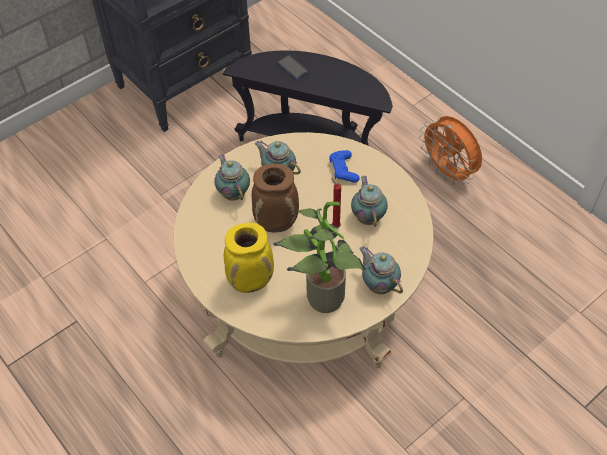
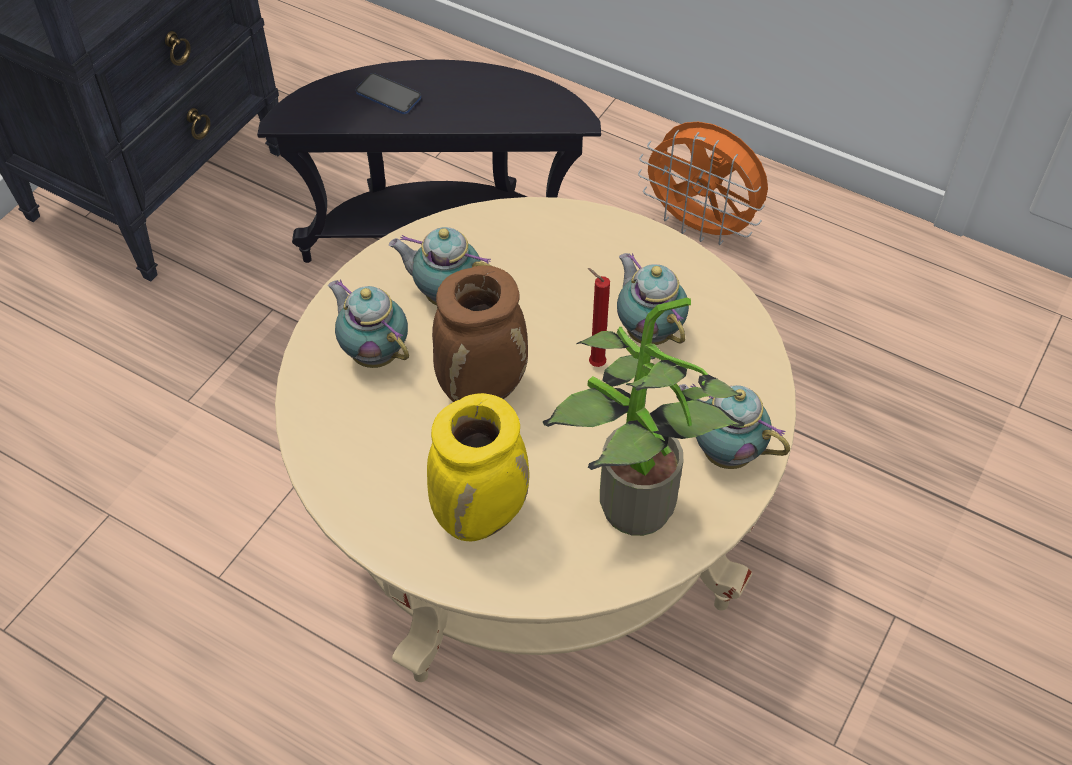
camera: 20 degrees left, 0 degrees up
(343, 170) = (565, 257): blue game controller -> none

